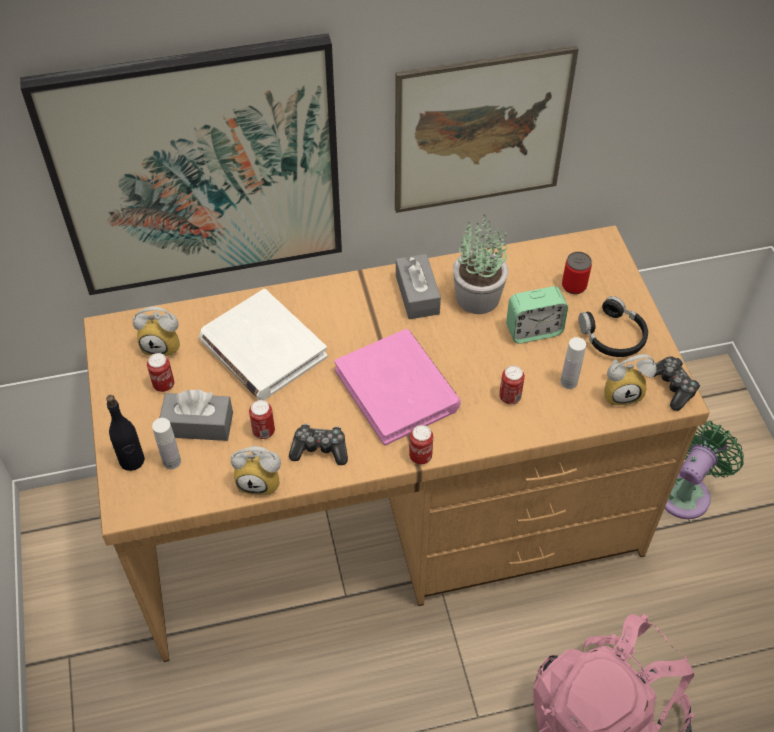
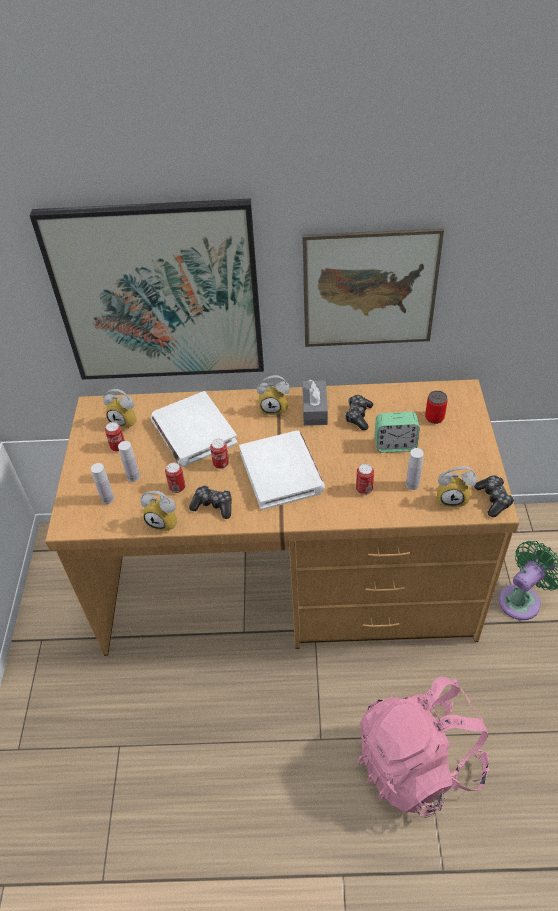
camera: 15 degrees right, 5 degrees down
(132, 460) = (81, 494): black bottle -> none
(198, 425) = (133, 477): grey tissue box -> white bottle
(363, 299) = (275, 408): none -> alarm clock
(397, 389) = (281, 472): pink book -> white book
(420, 456) = (285, 521): can -> can (221, 464)
(476, 296) = (358, 416): potted plant -> game controller
(612, 336) = (455, 456): black headphones -> none

